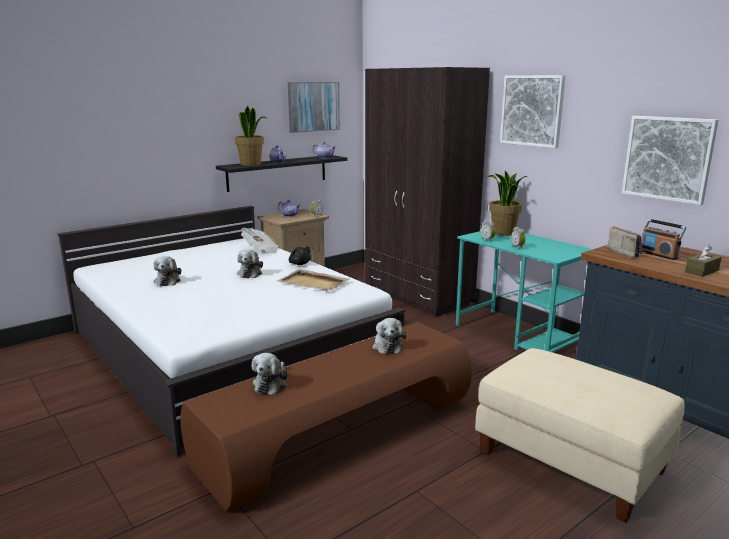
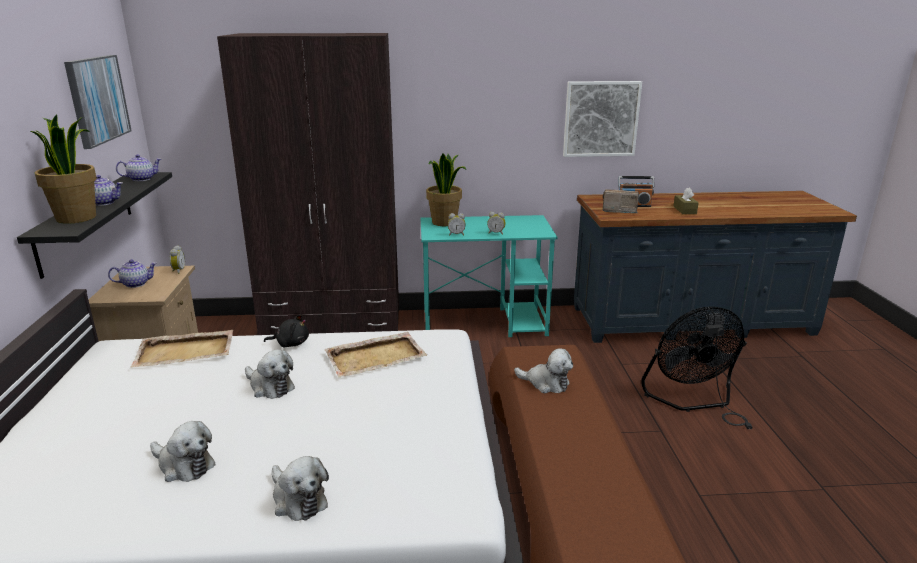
camera: 55 degrees left, 5 degrees up
(261, 250) = (186, 351): newspaper -> beige tray
(271, 384) = (575, 488): plush toy -> plush toy (298, 499)
(532, 110) = (450, 82): picture -> none
(569, 461) = (700, 401): beige ottoman -> black fan

